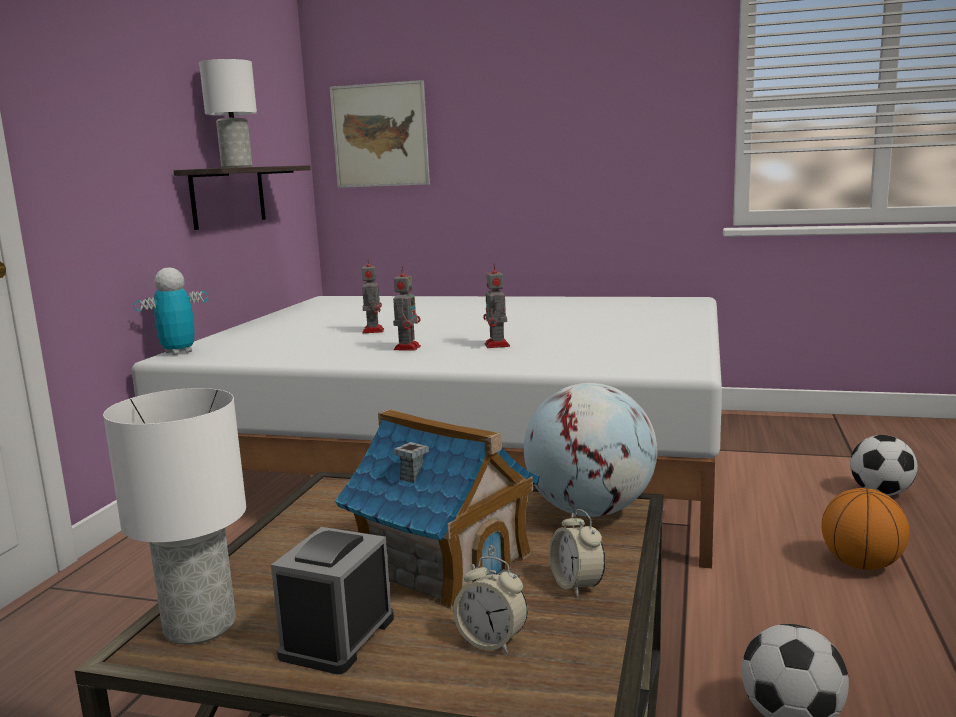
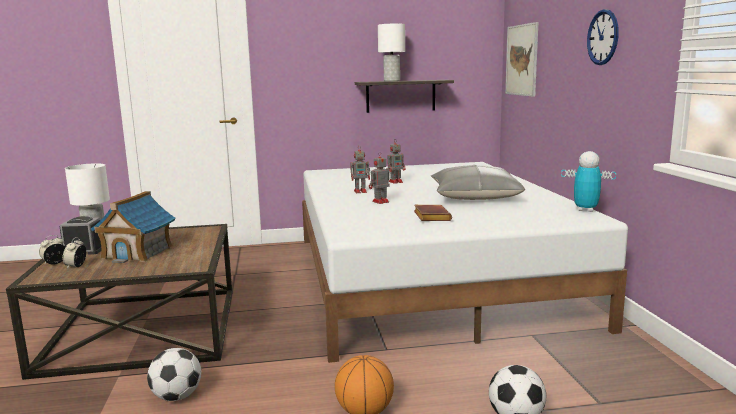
camera: 65 degrees right, 0 degrees up
(178, 352) = (324, 170): toy robot -> toy robot (585, 210)
(530, 315) = (474, 196): none -> grey pillow
(577, 585) = (116, 270): alarm clock -> alarm clock (55, 263)
(590, 100) = (603, 37): none -> wall clock
(590, 511) = (188, 263): globe -> none
(619, 336) = (430, 217): none -> brown book

